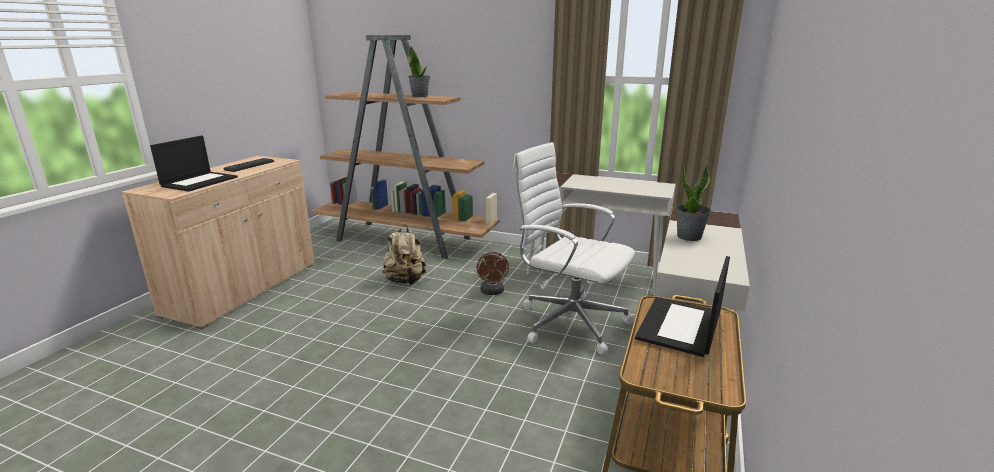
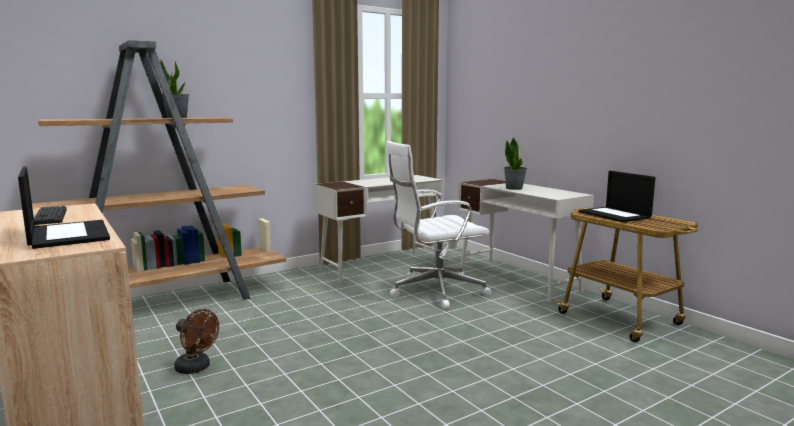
camera: 55 degrees left, 10 degrees down
(405, 281) = (259, 324): beige backpack -> none
(492, 292) = (348, 300): brown fan -> brown fan (196, 368)

